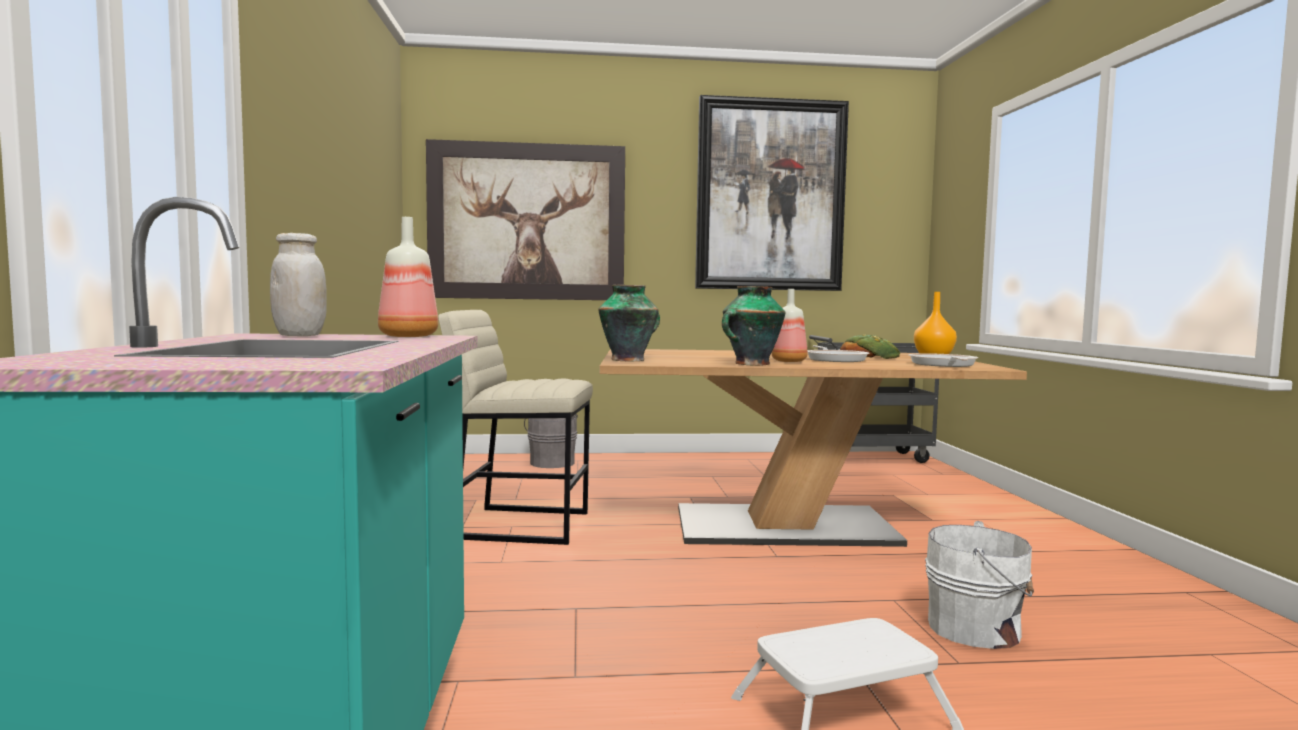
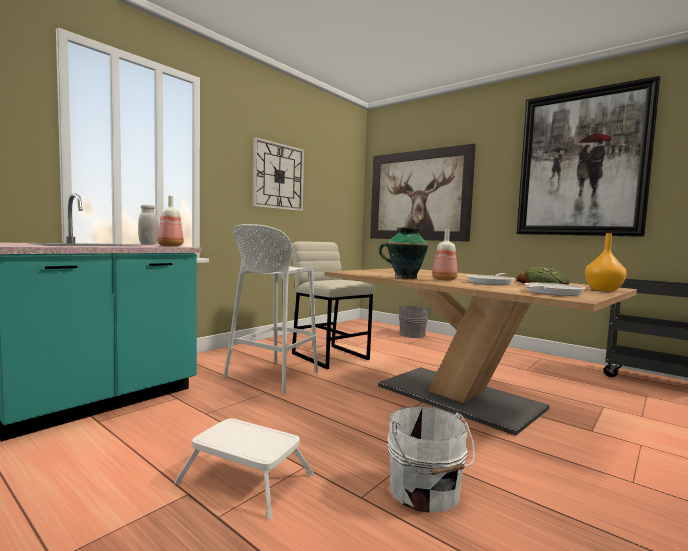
camera: 45 degrees right, 0 degrees up
(329, 168) = (278, 176): none -> wall clock
(520, 582) = (273, 376): none -> white stool
(629, 360) = (358, 271): vase -> none

